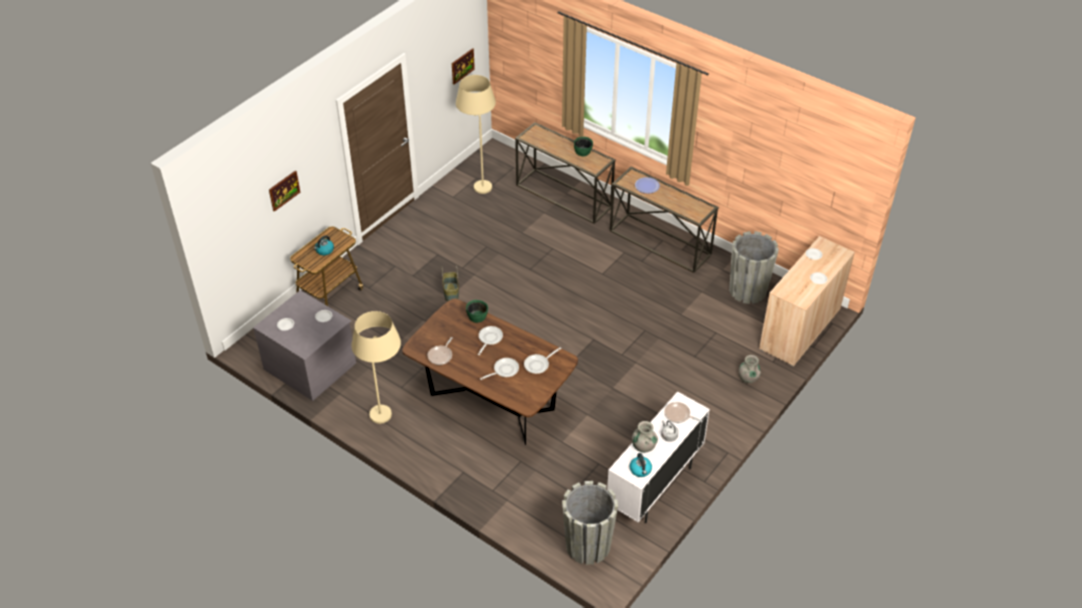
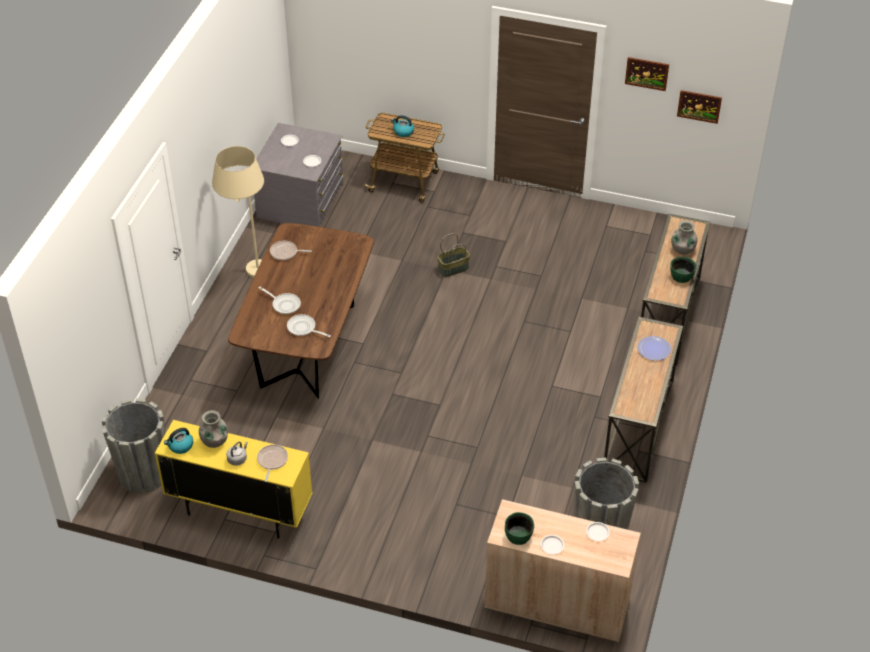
camera: 70 degrees right, 0 degrees up
(284, 190) = (400, 46): picture -> picture (646, 73)
(477, 316) = (354, 263): green bowl -> green bowl (519, 535)
(479, 181) = (646, 238): beige floor lamp -> none
(489, 339) = (325, 281): frying pan -> none
(654, 487) = (240, 511): white cabinet -> yellow cabinet
(748, 378) = (444, 565): grey vase -> grey vase (682, 249)

